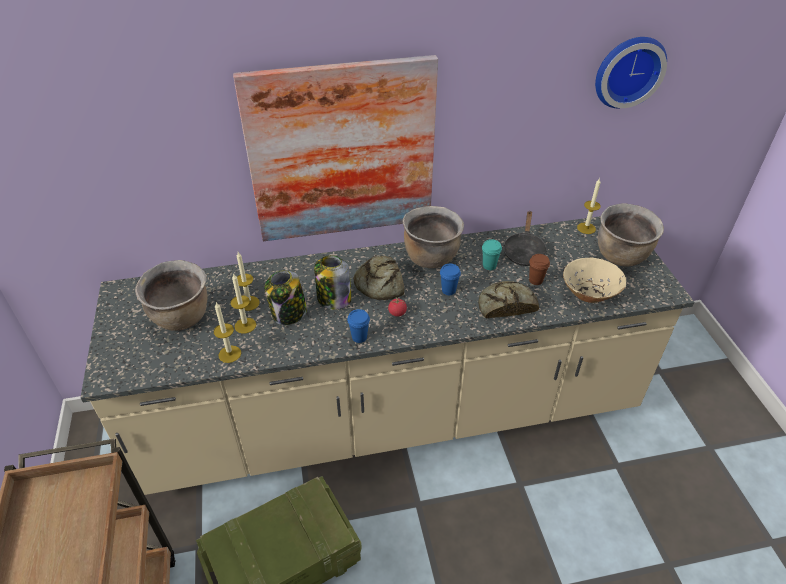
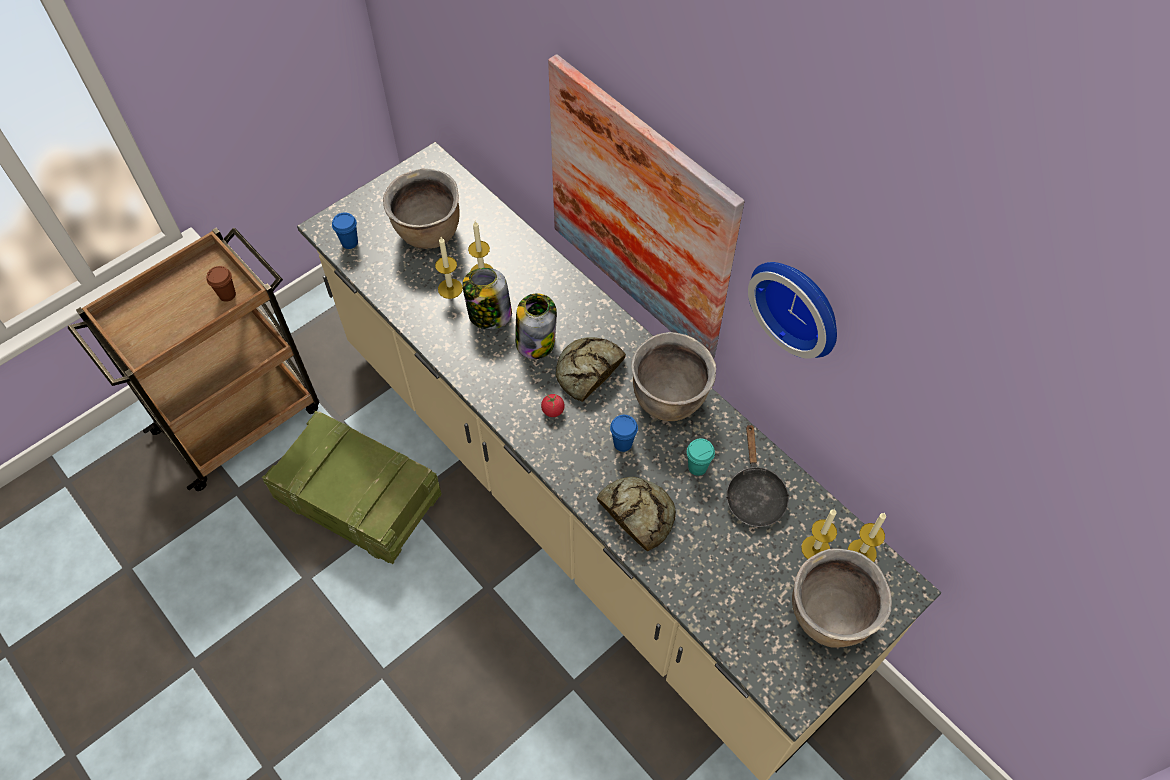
camera: 60 degrees right, 15 degrees up
(229, 354) = (406, 299): candle -> candle (815, 549)
(359, 337) = (494, 394): blue cup -> blue cup (349, 242)
(524, 251) = (754, 494): black frying pan -> black frying pan turned 75 degrees counterclockwise
(535, 280) = (705, 529): brown cup -> brown cup (227, 295)
(589, 294) = (721, 600): beige bowl -> none
(627, 70) = (981, 429): wall clock -> wall clock (799, 304)

